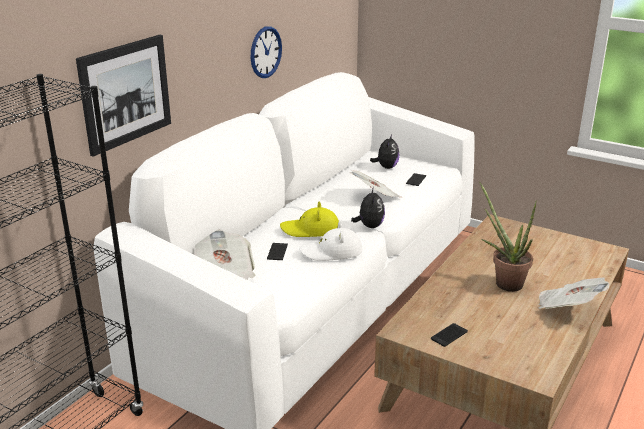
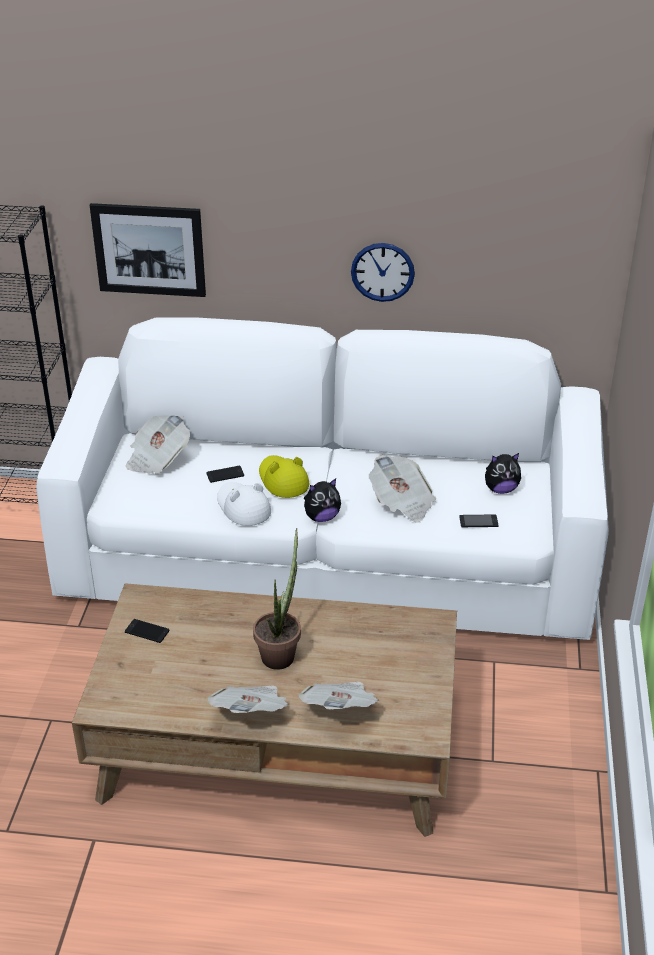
camera: 65 degrees right, 10 degrees up
(574, 273) = (340, 709): none -> newspaper

